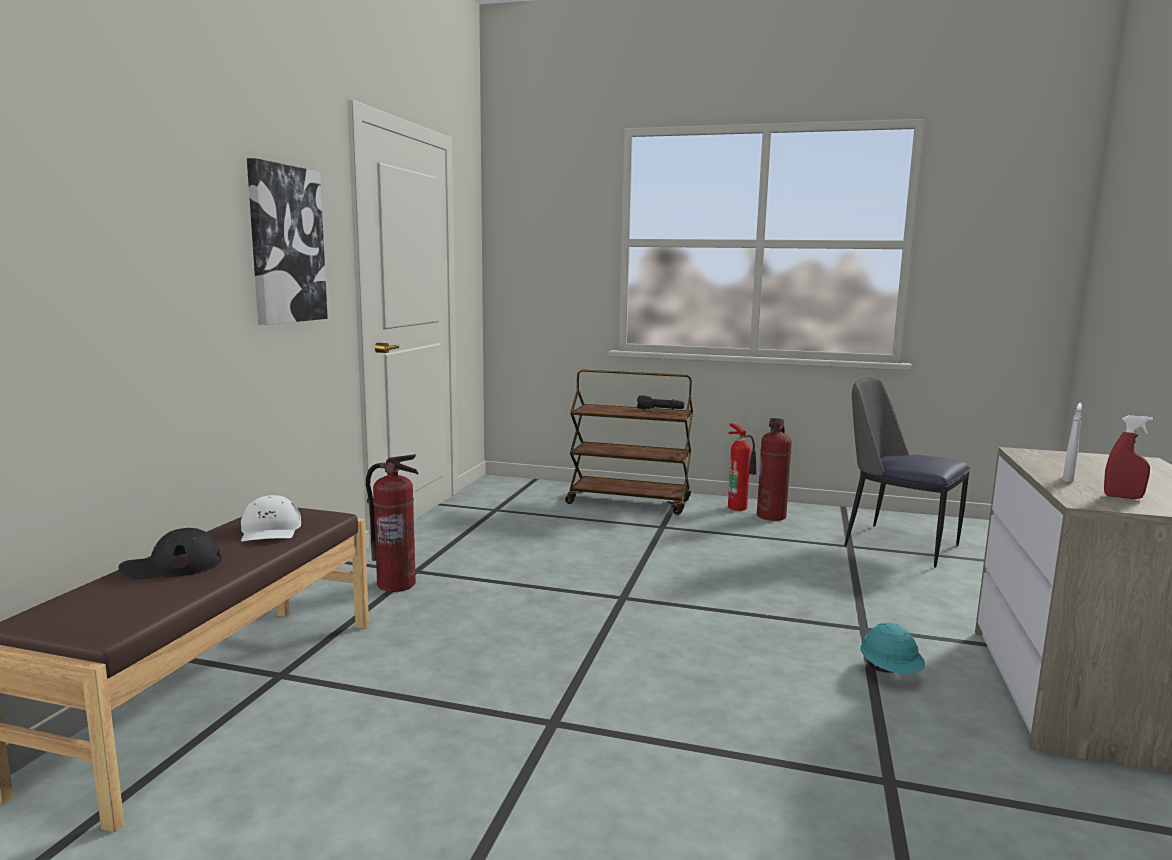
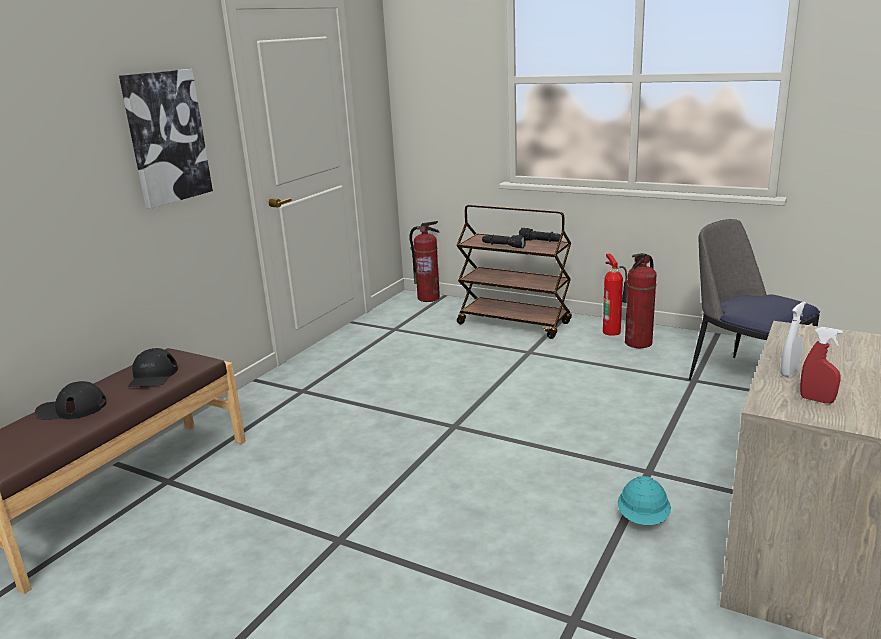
camera: 15 degrees right, 10 degrees up
(270, 530) = (153, 376): white cap -> black cap
(396, 584) = (282, 403): fire extinguisher -> fire extinguisher (428, 298)
(624, 413) = (503, 246): none -> black flashlight

